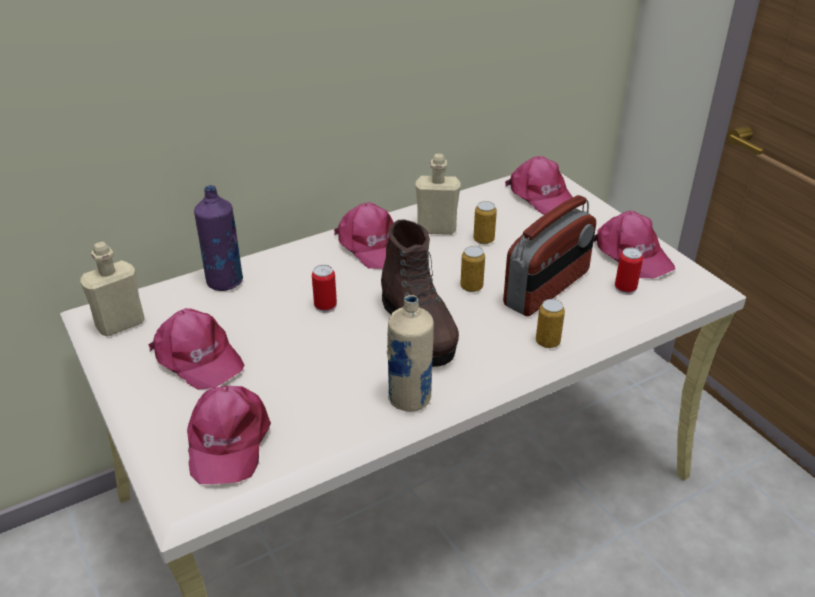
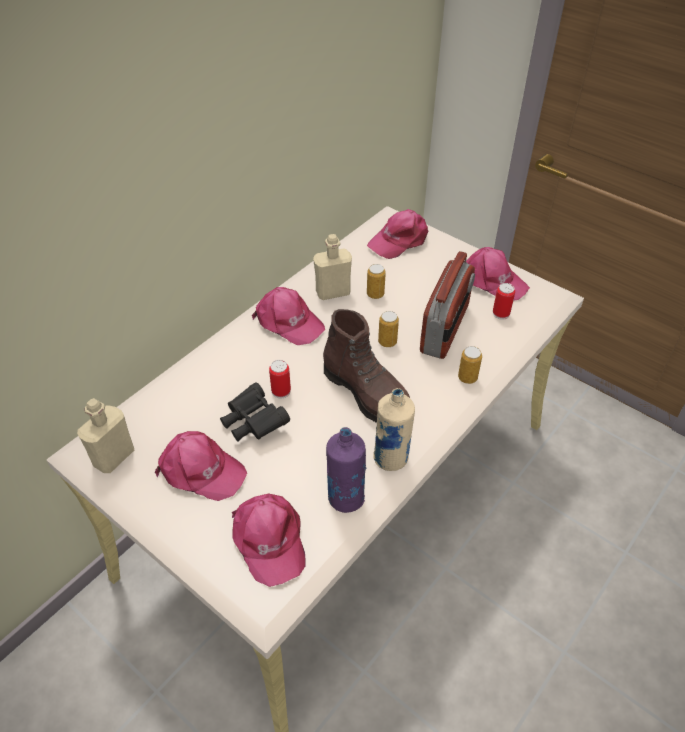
camera: 20 degrees left, 10 degrees up
(225, 282) = (183, 390): purple bottle -> purple bottle (346, 498)
(278, 328) = (253, 422): none -> black binoculars
(541, 196) = (399, 240): pink cap -> pink cap turned 105 degrees clockwise

